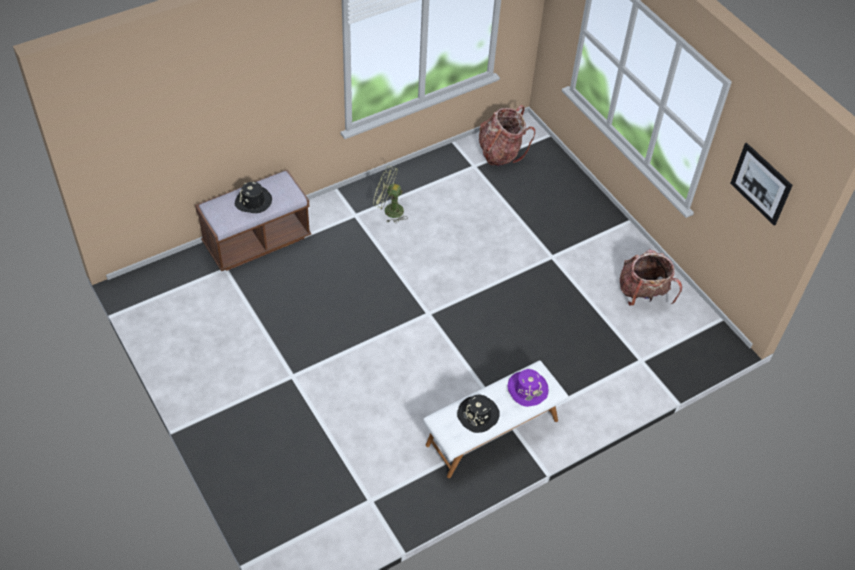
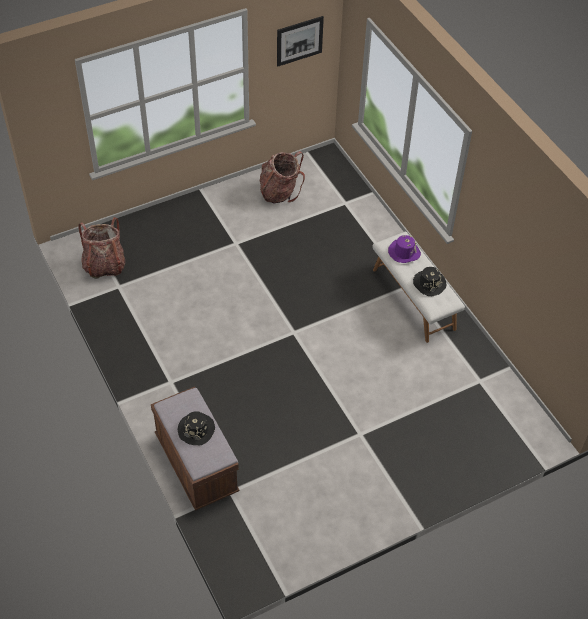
camera: 85 degrees left, 0 degrees up
(389, 210) = (168, 355): green fan -> none

